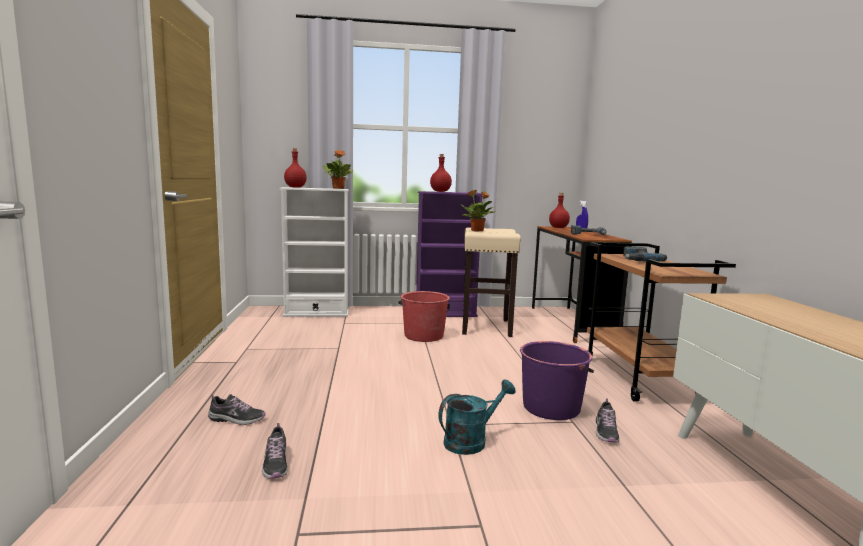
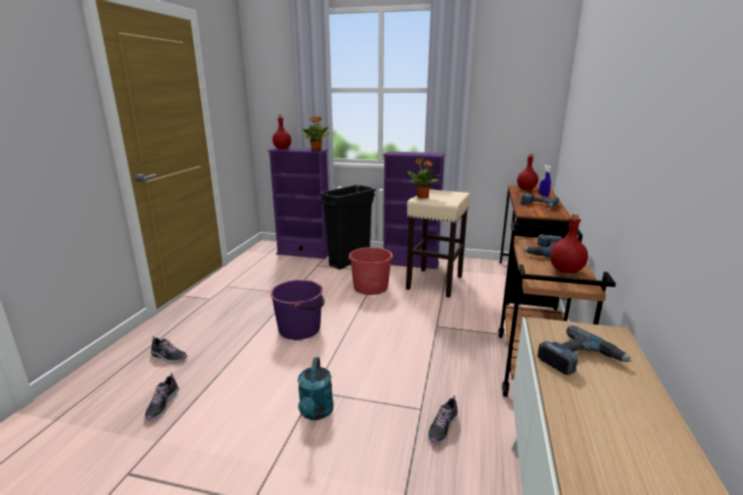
camera: 20 degrees right, 10 degrees up
(316, 313) = (304, 253): white bookcase -> purple bookcase
(378, 317) = (349, 262): none -> black trash can
(440, 191) = (405, 153): red bottle -> red bottle (565, 270)
(471, 441) = (315, 413): turquoise watering can -> turquoise watering can turned 105 degrees clockwise
(552, 407) = (416, 388): purple bucket -> purple bucket (300, 329)
(766, 308) = (579, 359): none -> power drill

